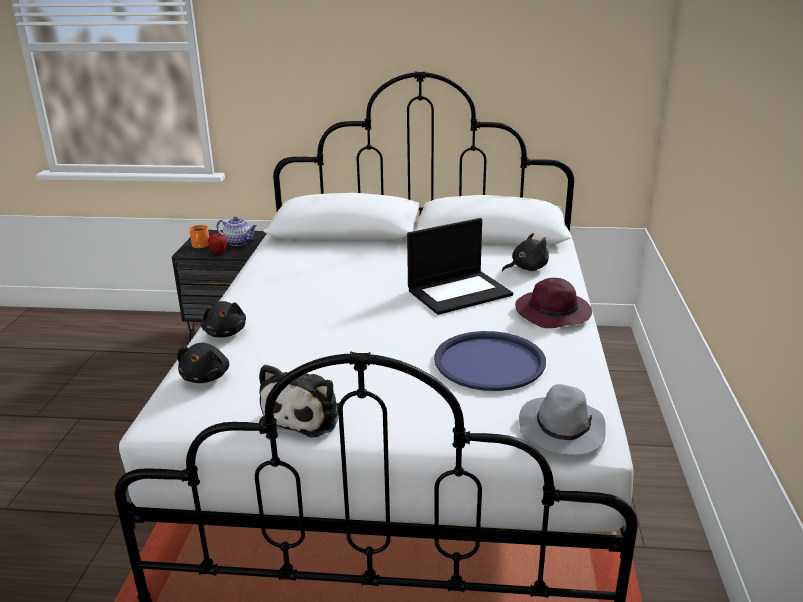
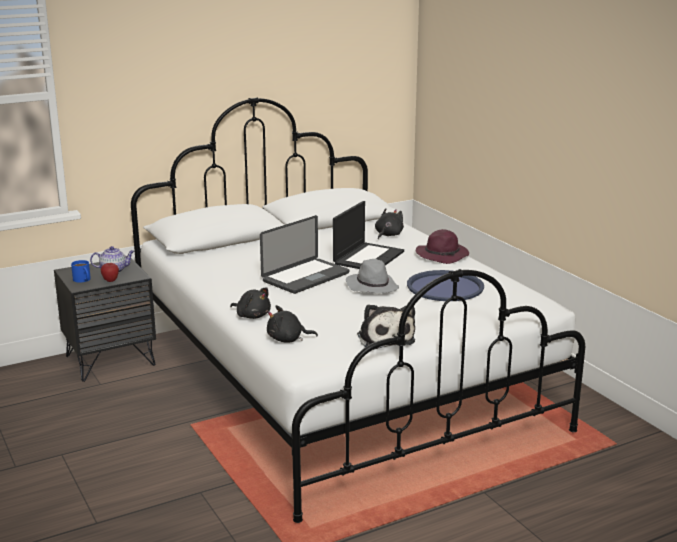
camera: 35 degrees left, 5 degrees down
(200, 246) = (83, 280): orange mug -> blue mug
(206, 377) = (287, 339): black plush toy -> black plush toy turned 120 degrees clockwise
(353, 299) = (306, 277): none -> laptop
(561, 430) = (527, 305): grey hat -> grey hat (372, 287)

